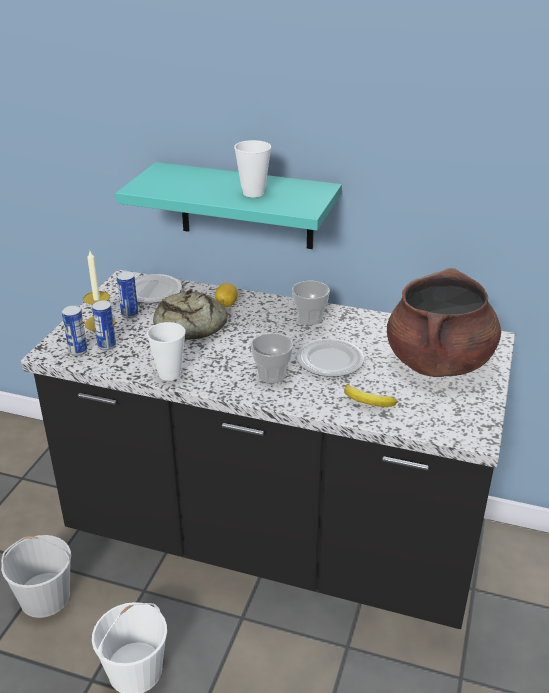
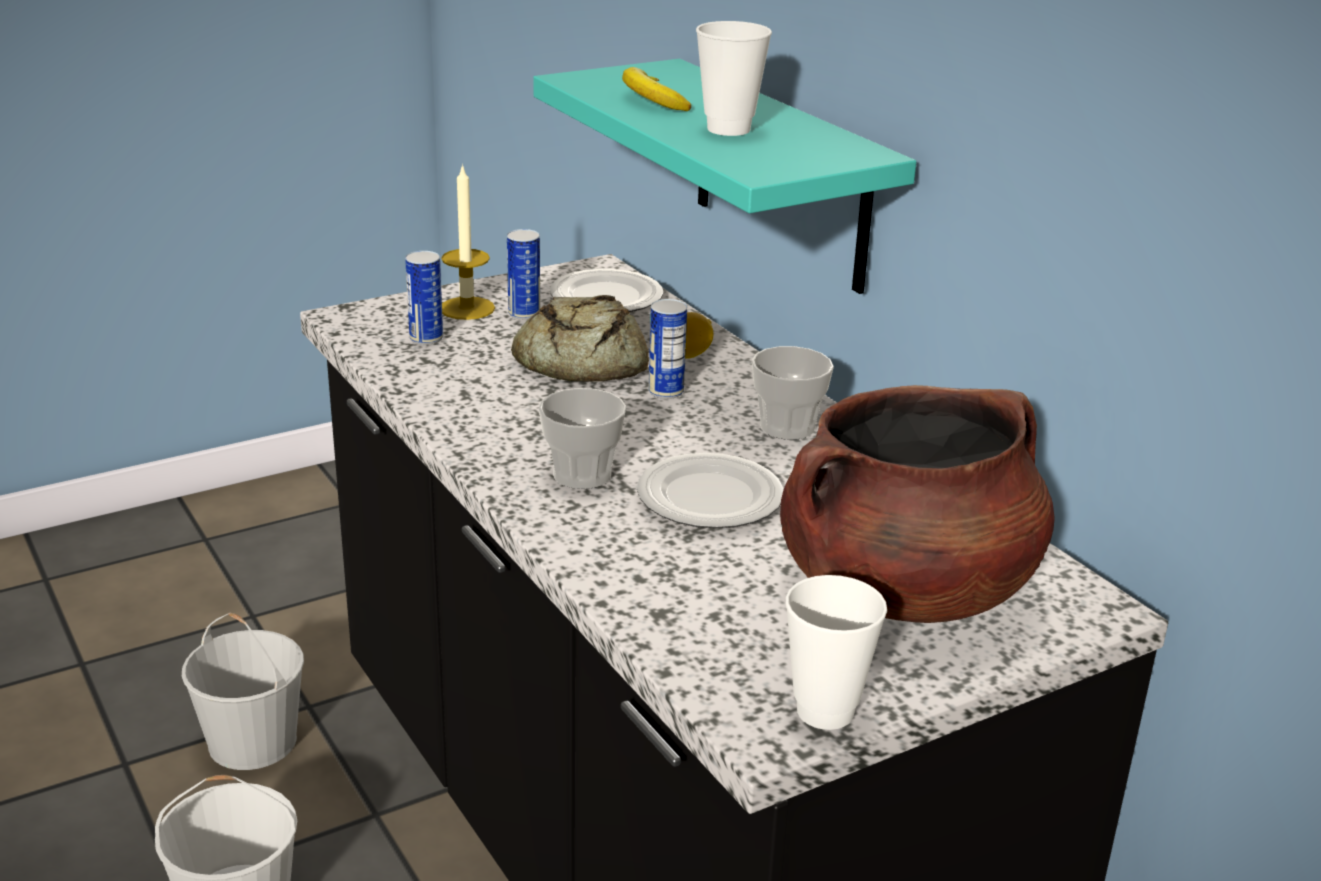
camera: 40 degrees right, 5 degrees down
(78, 351) = (380, 329): can -> can (666, 391)
(169, 374) = (443, 407): cup -> cup (825, 711)
(367, 401) = (665, 582): banana -> banana (652, 100)

